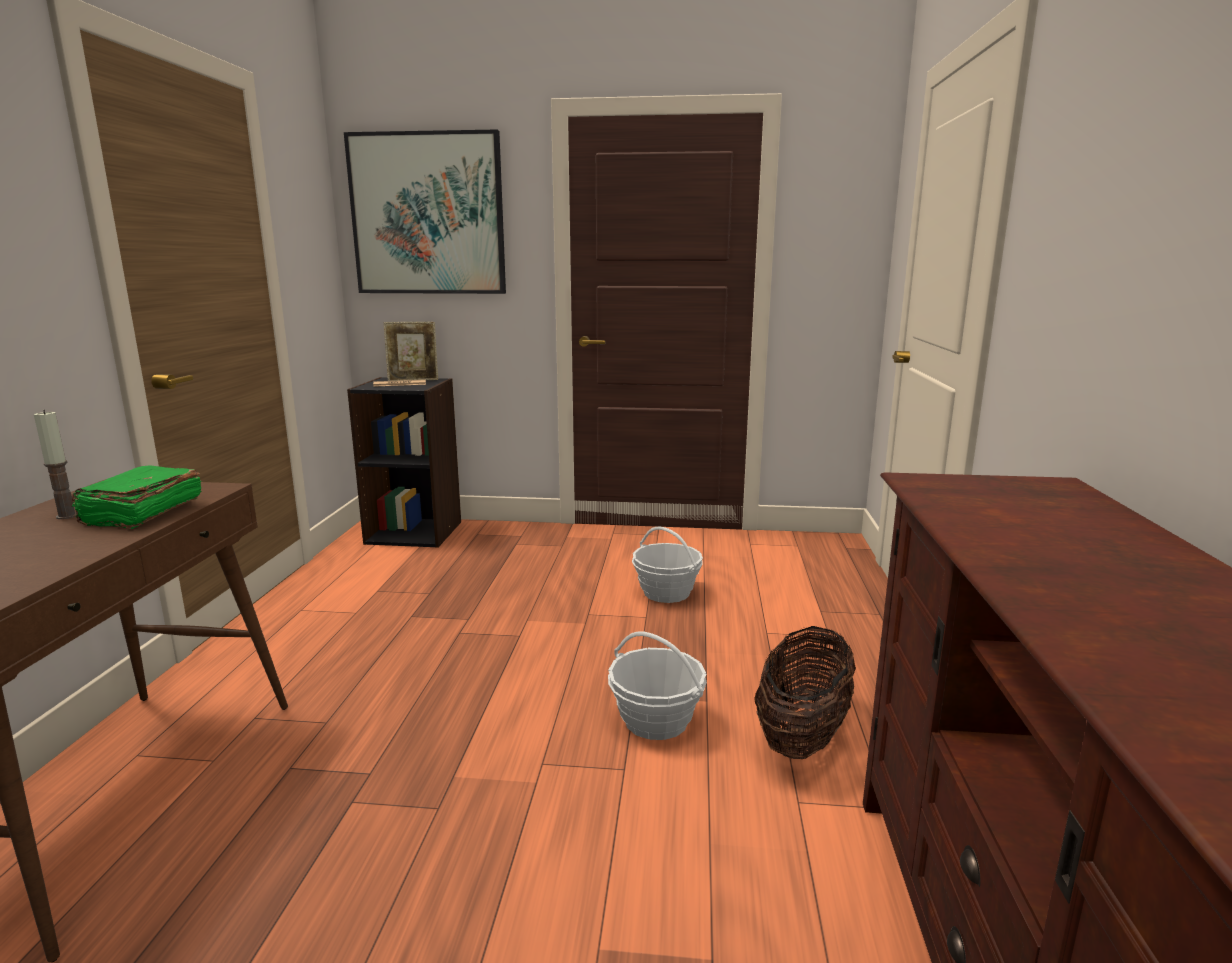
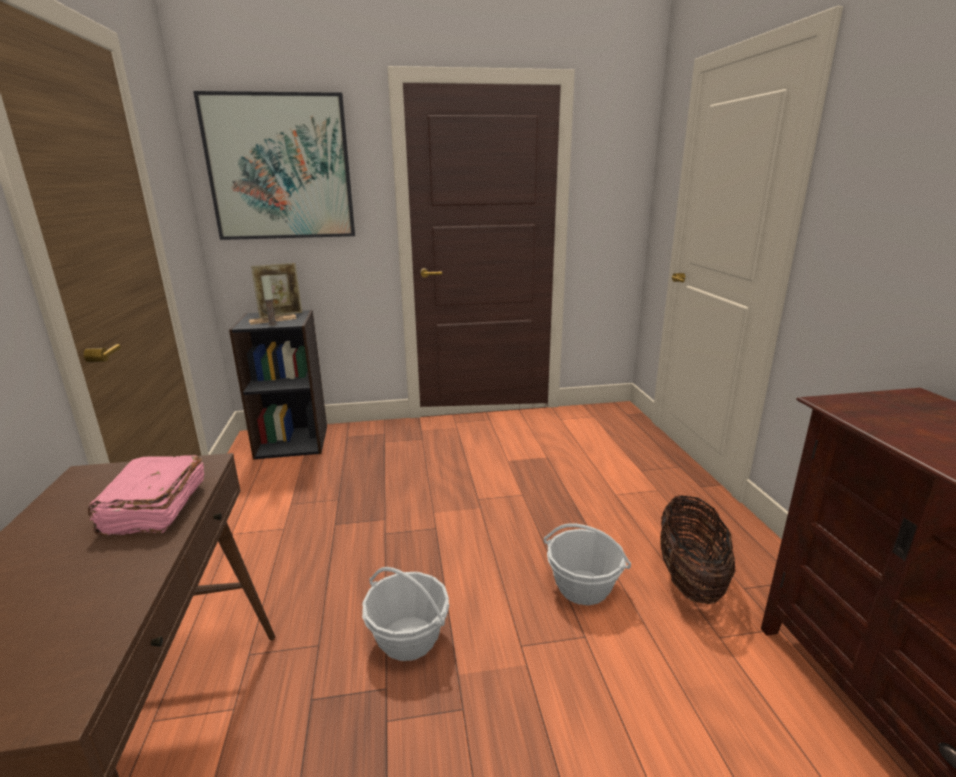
camera: 15 degrees left, 5 degrees up
(67, 516) = (71, 525): candle -> candle (272, 324)
(141, 513) = (154, 509): green book -> pink book
(666, 593) = (525, 470): basket -> basket (408, 638)

